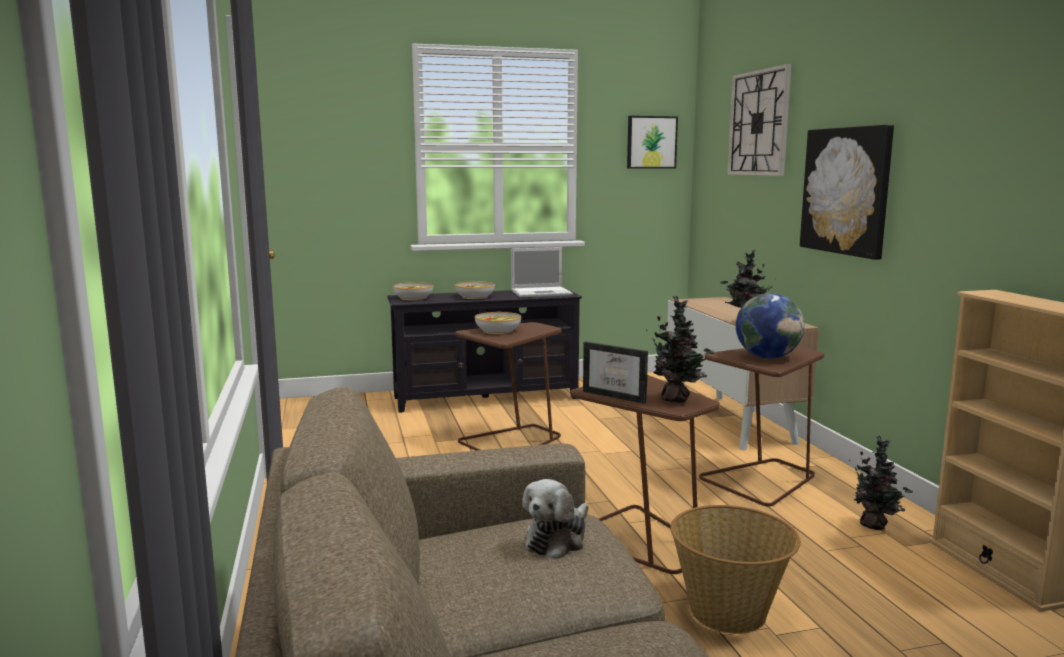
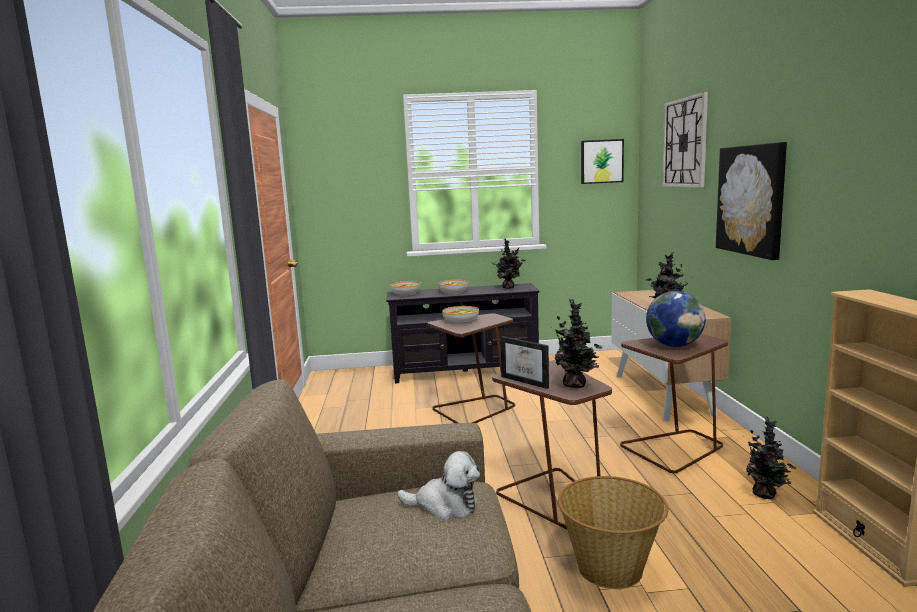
camera: 10 degrees right, 0 degrees up
(542, 292) = (509, 287): laptop -> potted plant
(557, 539) = (445, 506): plush toy -> plush toy turned 120 degrees counterclockwise

